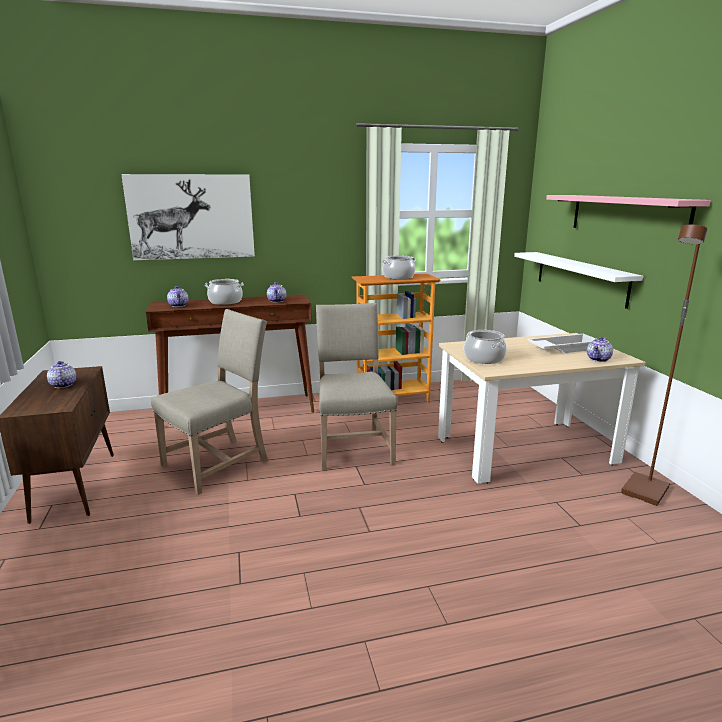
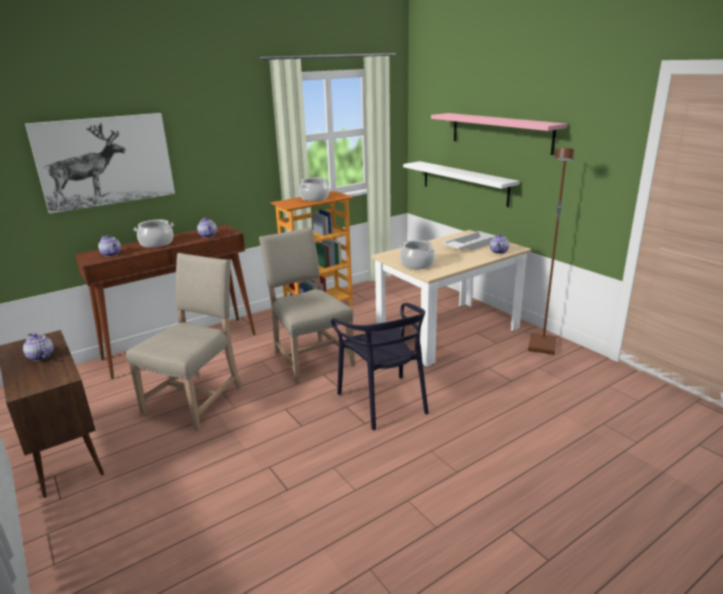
camera: 20 degrees left, 5 degrees up
(405, 512) = (384, 401): none -> black chair

